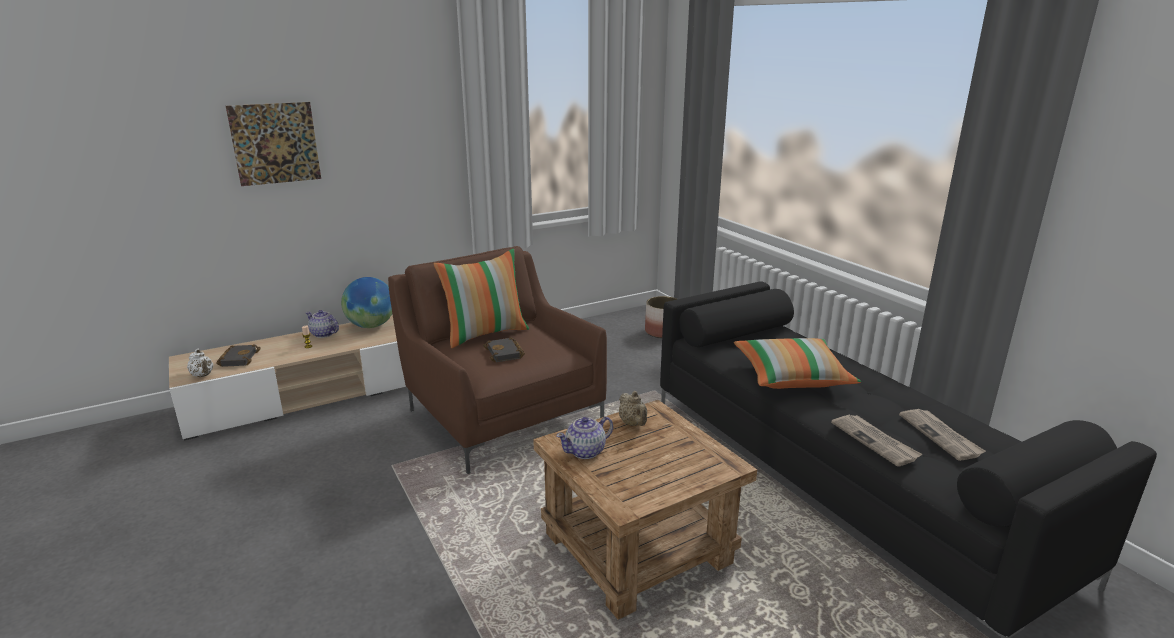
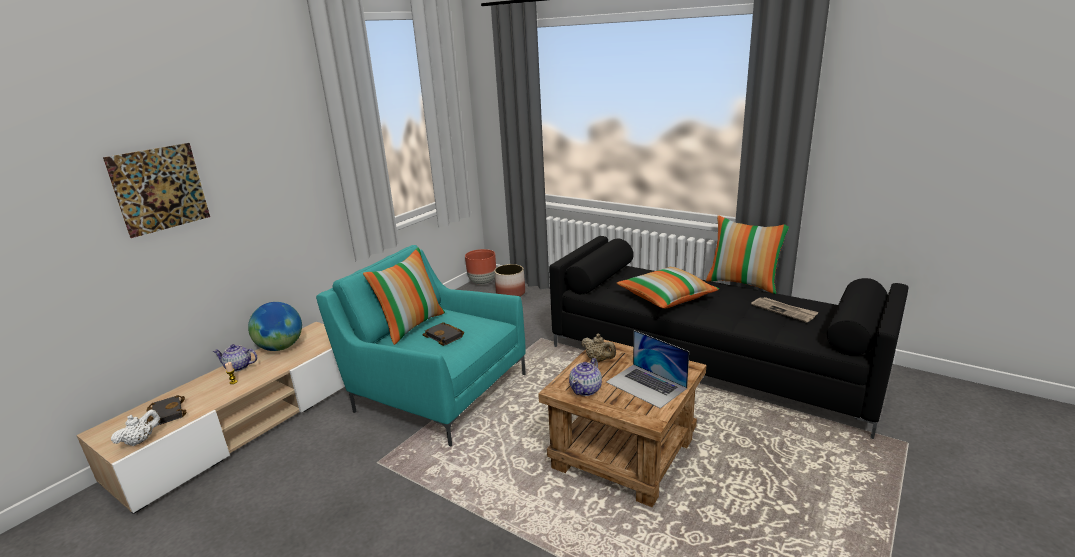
camera: 25 degrees left, 0 degrees up
(203, 375) = (141, 440): white teapot -> white teapot turned 75 degrees counterclockwise
(502, 413) = (437, 390): brown armchair -> turquoise armchair
(642, 312) = (482, 282): none -> brown planter
(658, 469) = (646, 385): none -> laptop
(875, 441) = (753, 325): newspaper -> none
(920, 386) = (743, 283): none -> pillow

